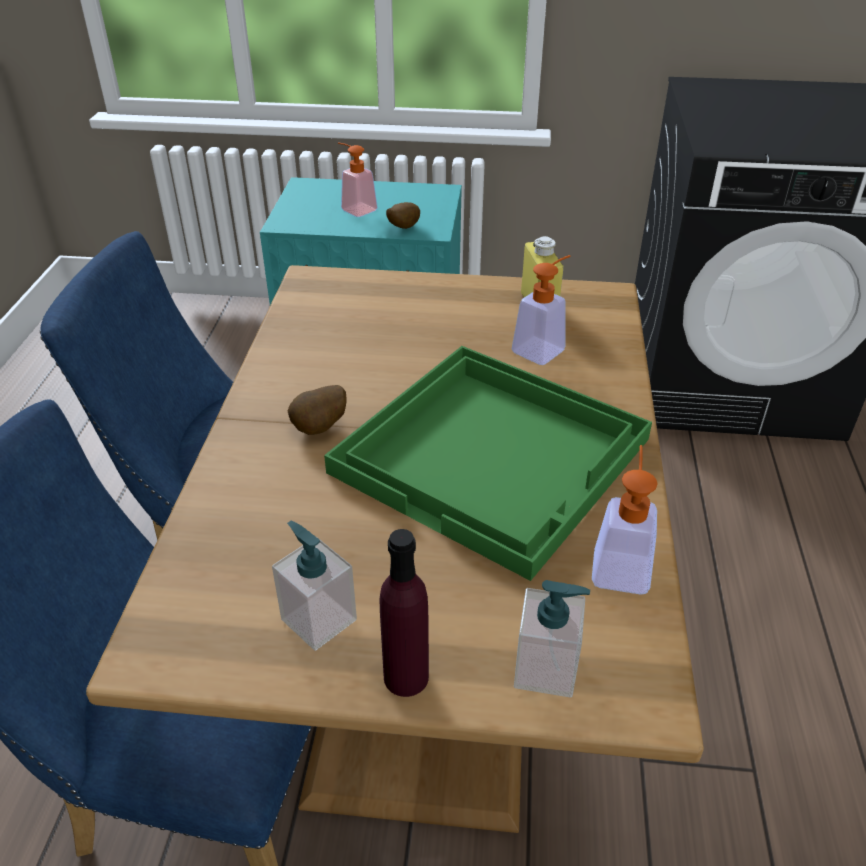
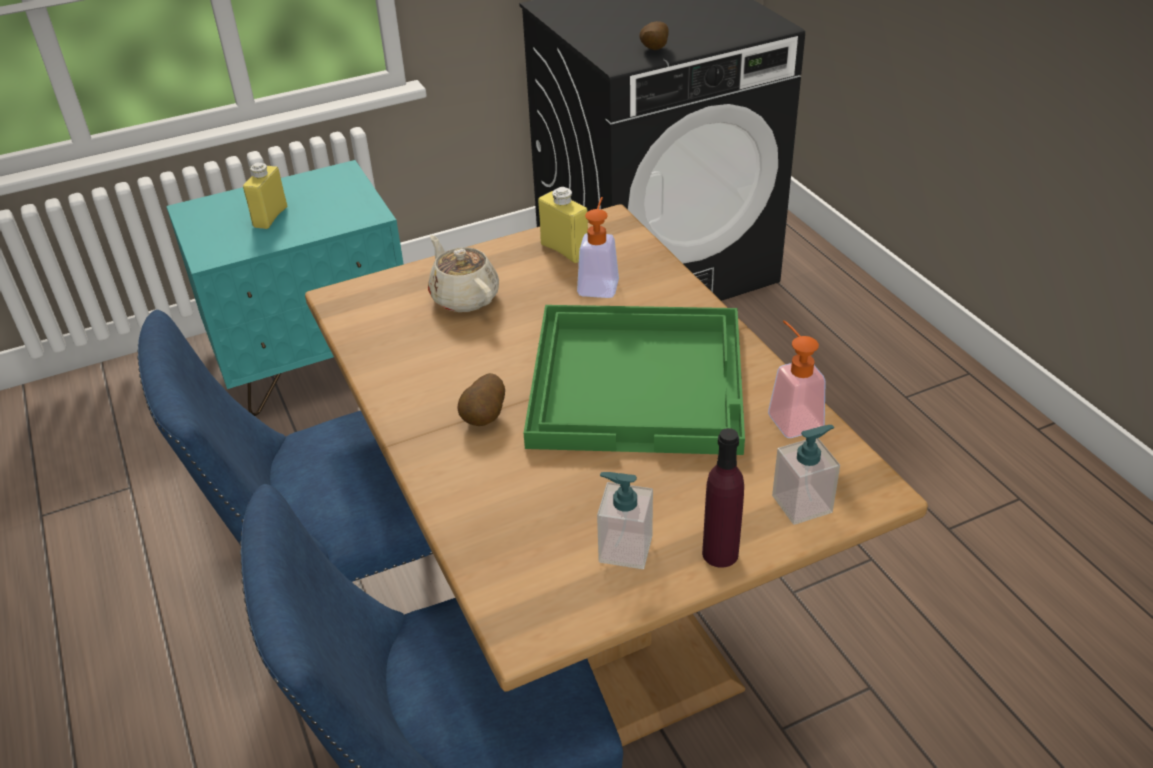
camera: 30 degrees left, 0 degrees up
(355, 208) = (270, 217): soap dispenser -> yellow bottle
(402, 228) = (337, 221): potato -> potato (653, 50)
(409, 315) = (464, 297): none -> beige teapot

